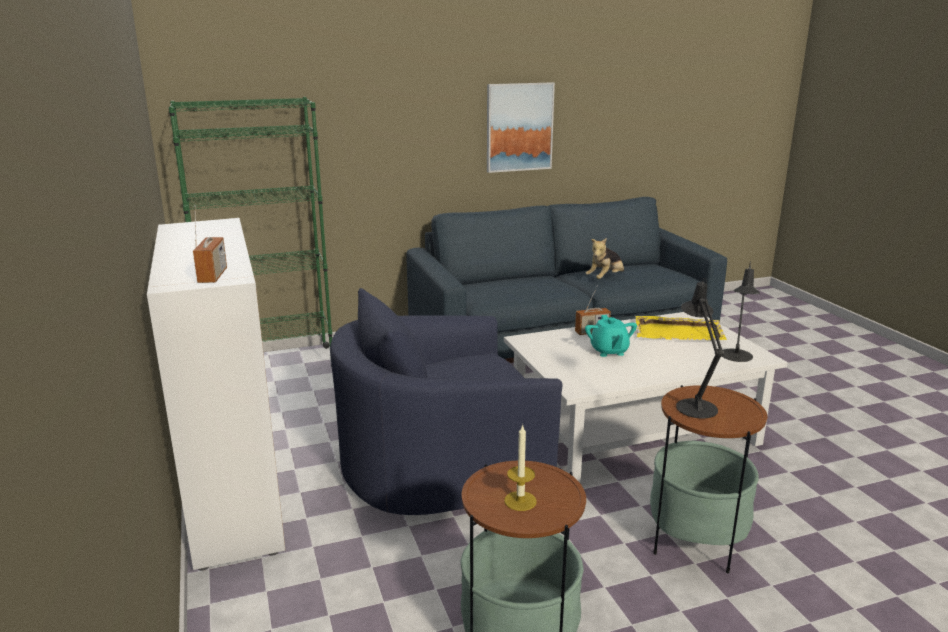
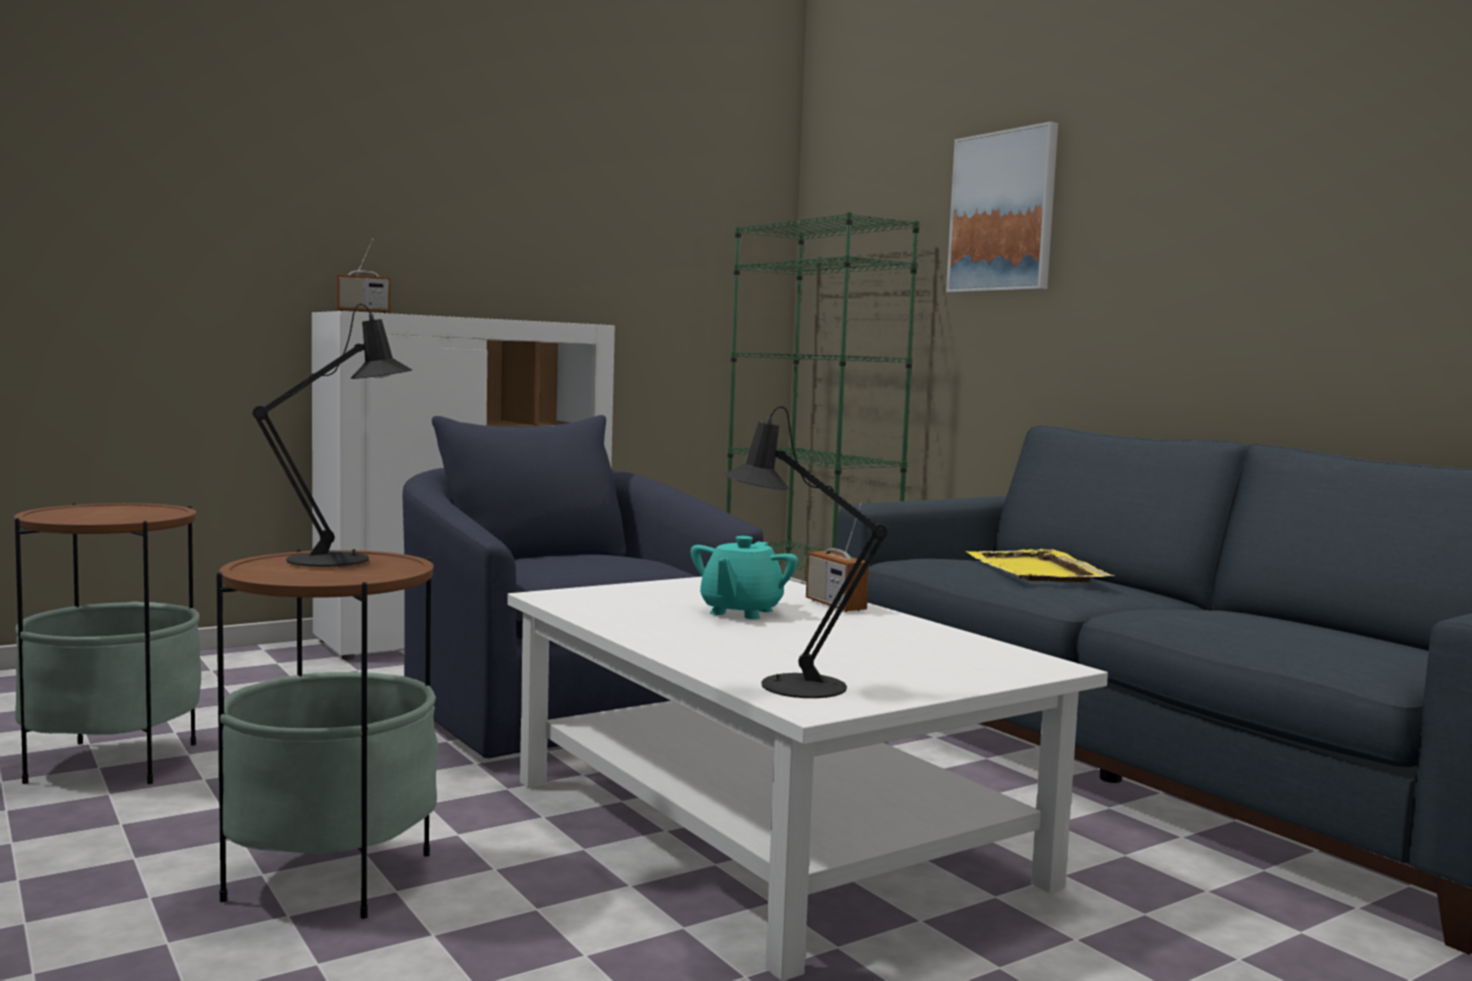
camera: 75 degrees right, 15 degrees down
(519, 127) = (1255, 269): picture -> picture (1003, 212)
(520, 501) = (93, 513): candle -> none
(605, 278) = (1209, 615): plush toy -> none
(609, 351) = (740, 612): turquoise teapot -> turquoise teapot turned 45 degrees counterclockwise
(679, 332) = (910, 653): yellow tray -> yellow tray (1035, 571)

